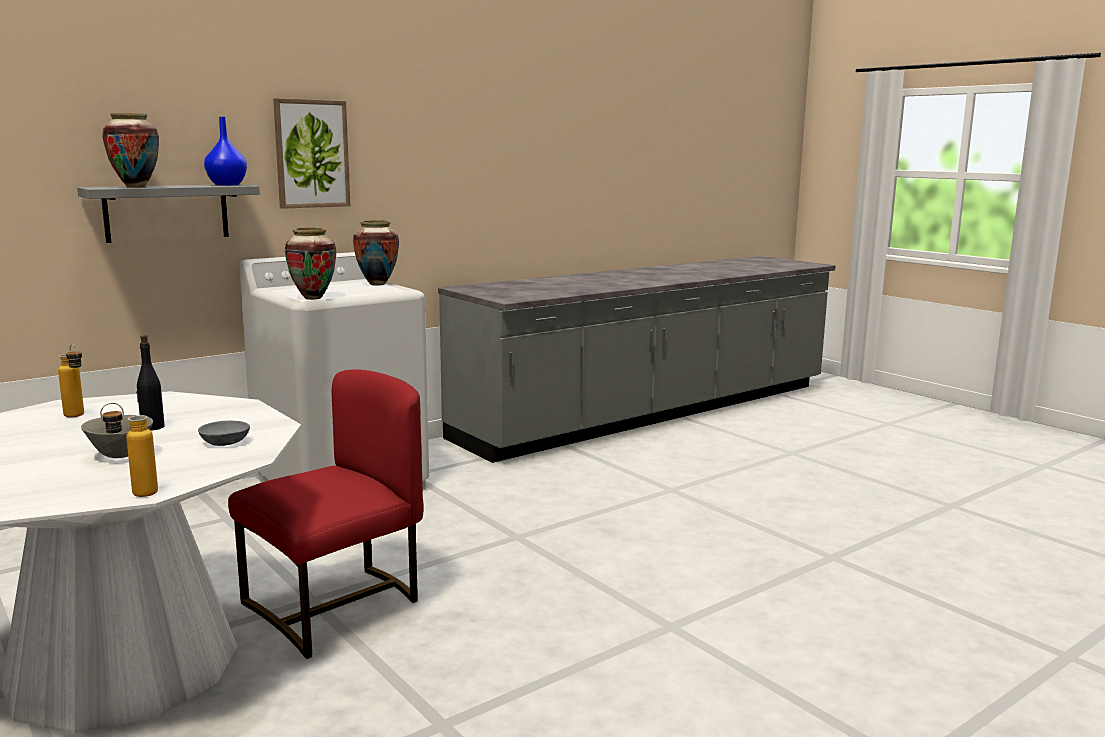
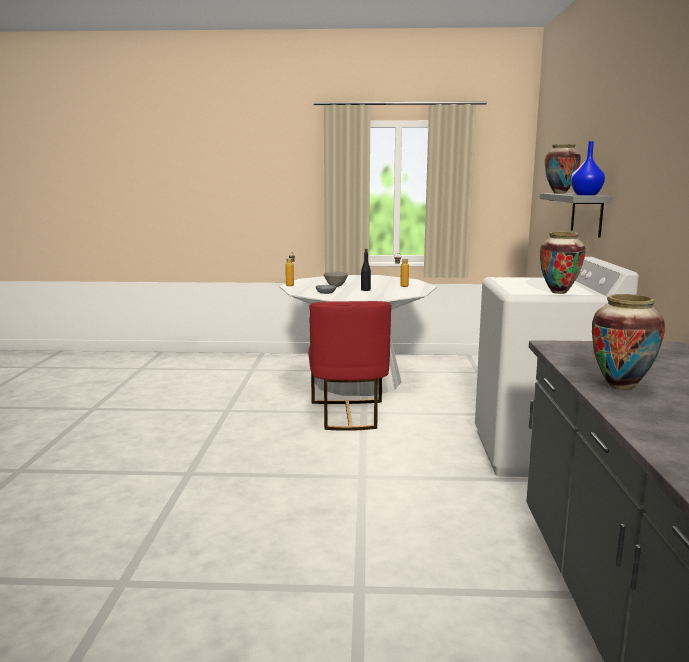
camera: 130 degrees right, 0 degrees up
(311, 154) = (639, 170): picture -> none
(313, 298) = (500, 279): vase -> vase (620, 387)

